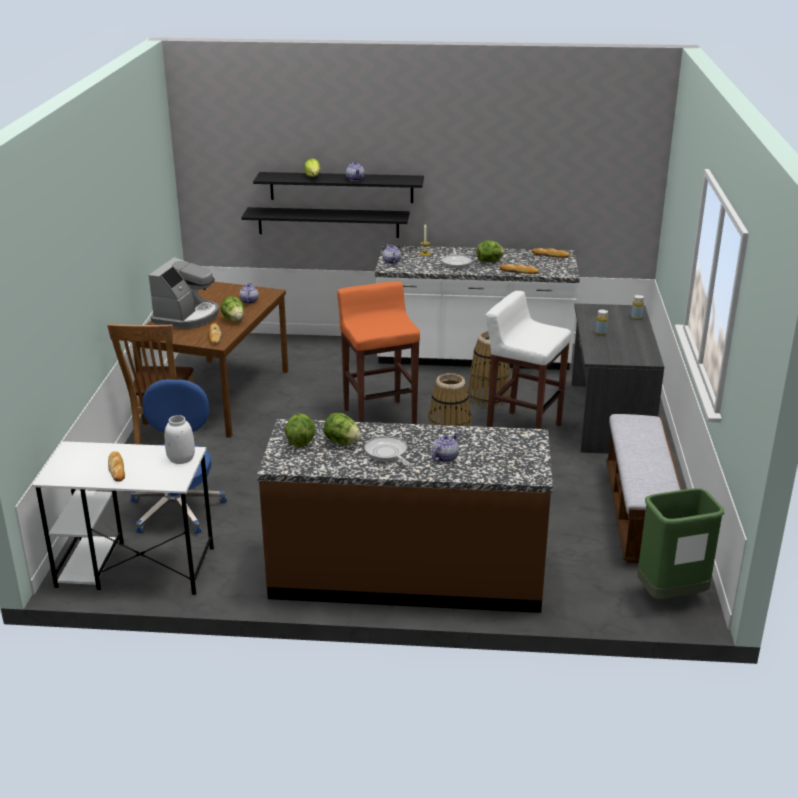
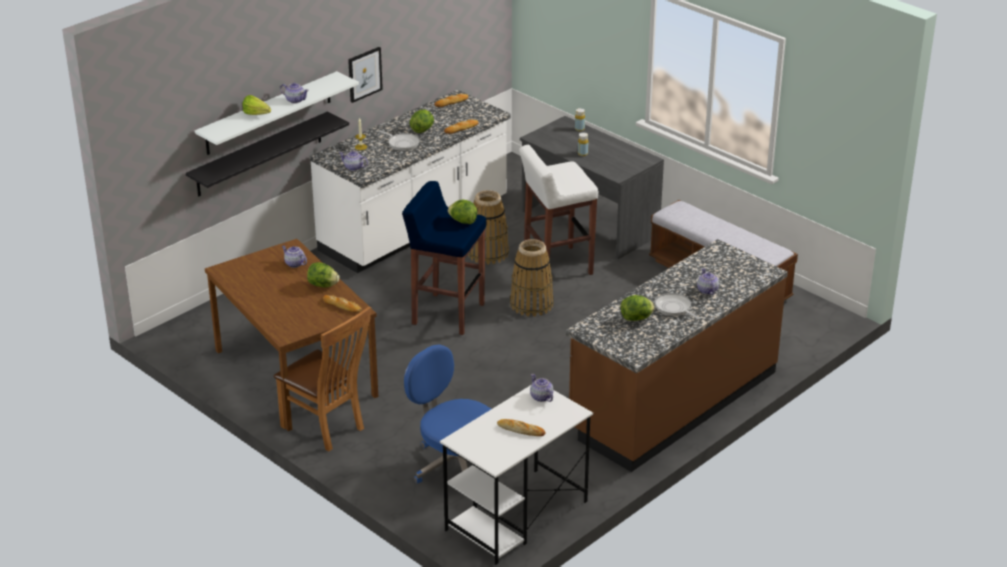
camera: 50 degrees left, 5 degrees up
(180, 458) = (541, 397): white vase -> teapot
(187, 317) = (280, 304): coffee machine -> none
(300, 442) = (614, 334): lettuce -> lettuce (463, 221)
(341, 187) = (268, 113): black shelf -> white shelf
(379, 416) = (447, 314): orange stool -> blue stool
(387, 453) = (674, 308): frying pan -> frying pan turned 45 degrees clockwise
(458, 191) = (364, 74): none -> picture
(670, 595) = (813, 318): green trash can -> none

